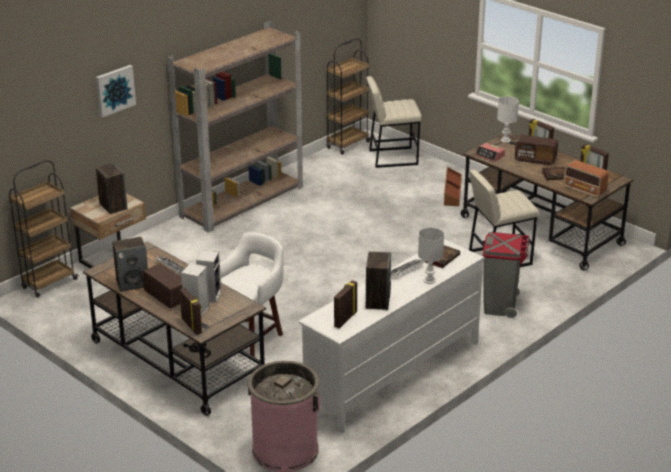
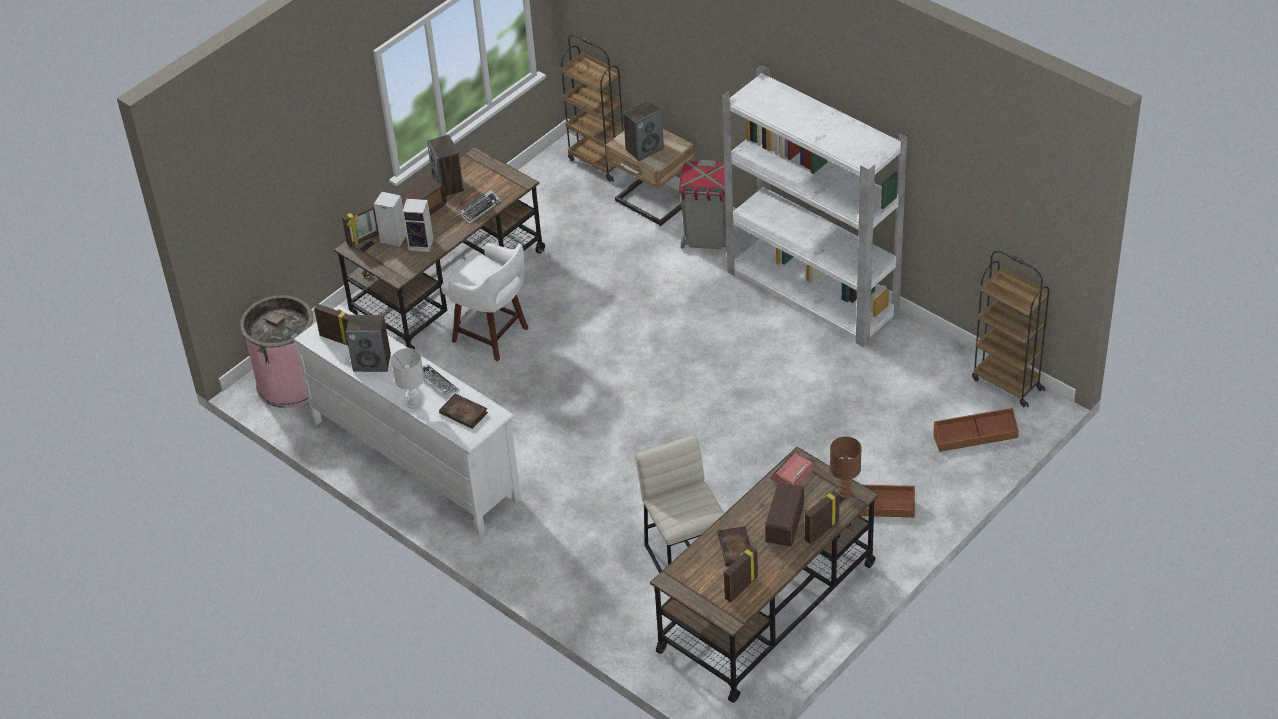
camera: 90 degrees right, 15 degrees up
(115, 90) = (701, 48): picture -> none
(242, 202) = (812, 293): brown bookcase -> white bookcase
(392, 157) = (975, 436): beige chair -> brown storage box
(501, 306) = (564, 558): grey trash can -> grey trash can (707, 239)
(505, 140) = (845, 492): white table lamp -> brown table lamp
(585, 190) = (691, 576): radio -> none

